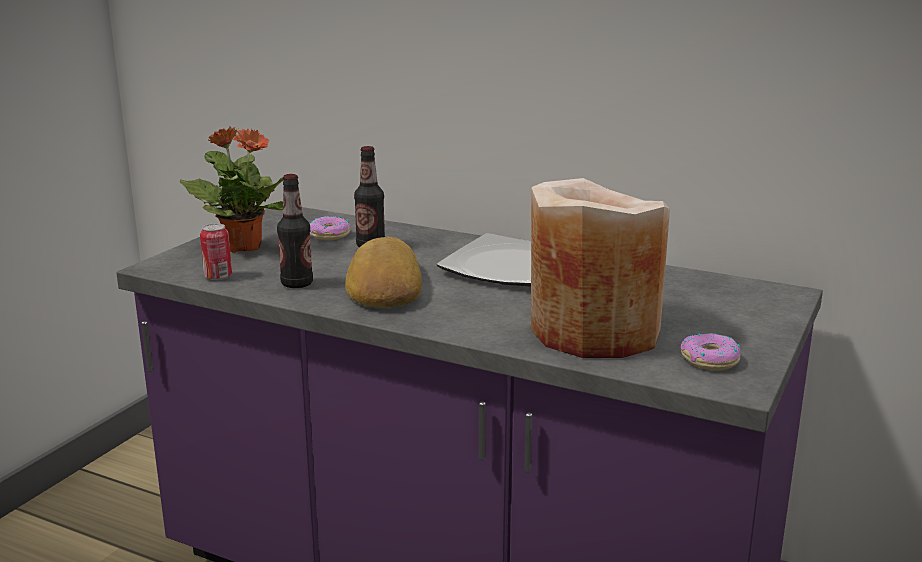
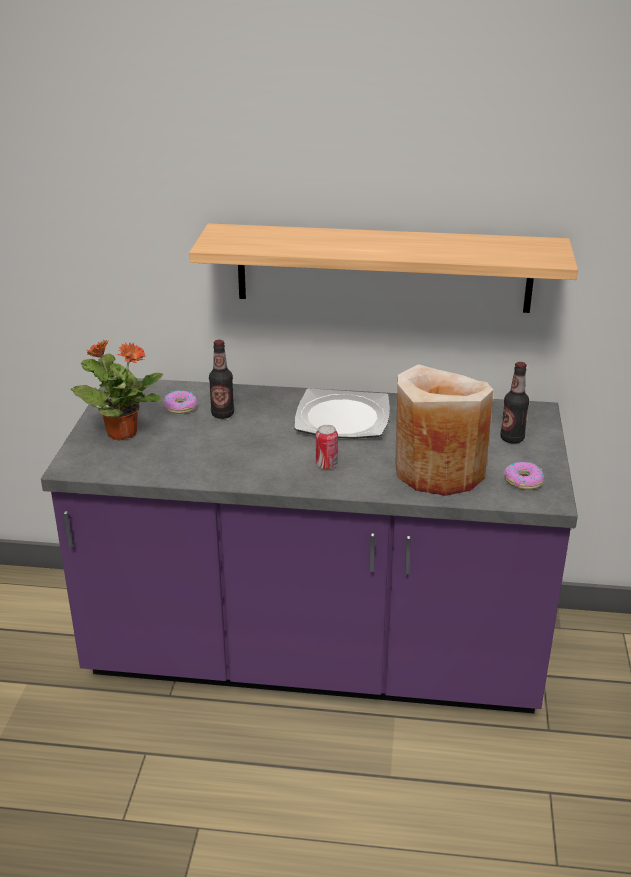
camera: 20 degrees left, 10 degrees up
(218, 277) = (130, 469): can -> can (326, 465)
(297, 284) = (198, 465): bottle -> bottle (512, 438)
(382, 286) = (264, 455): bread -> none
(592, 80) = (383, 268): none -> shelf

